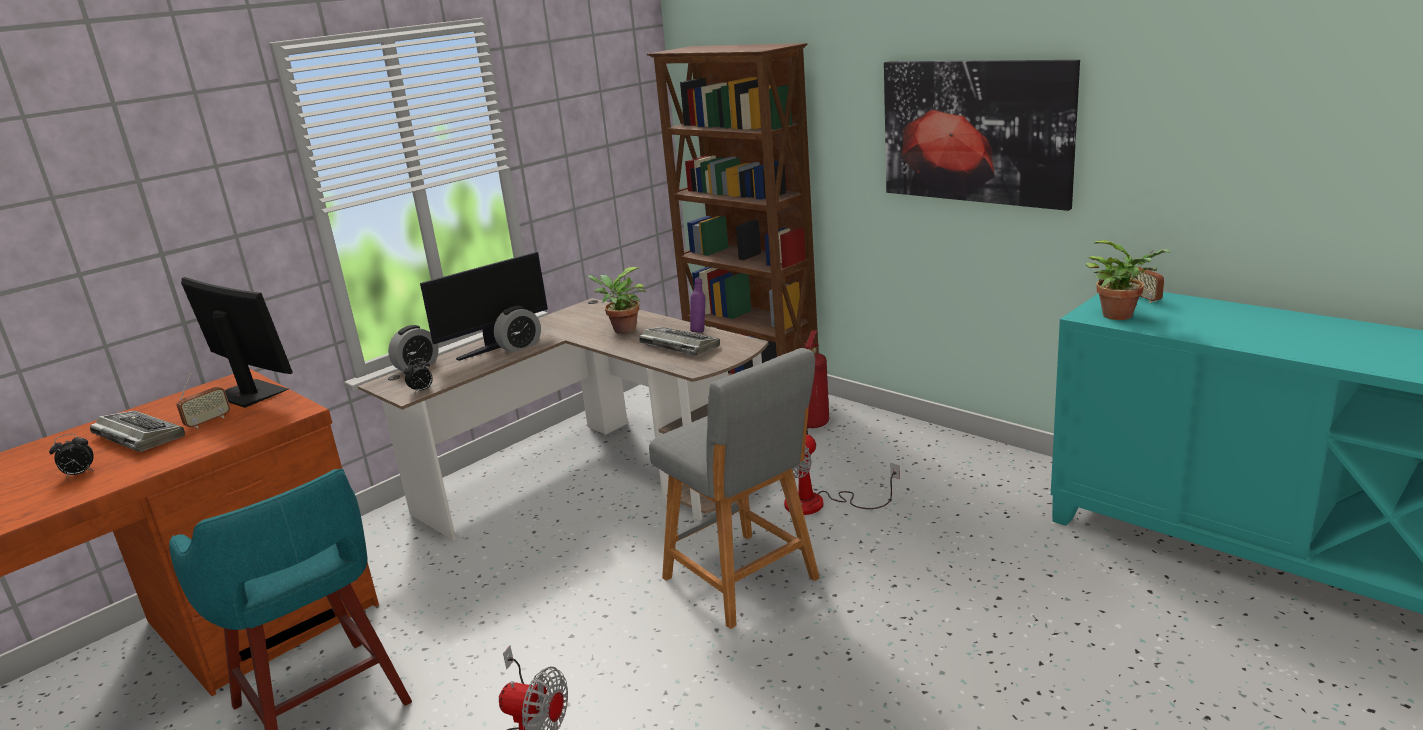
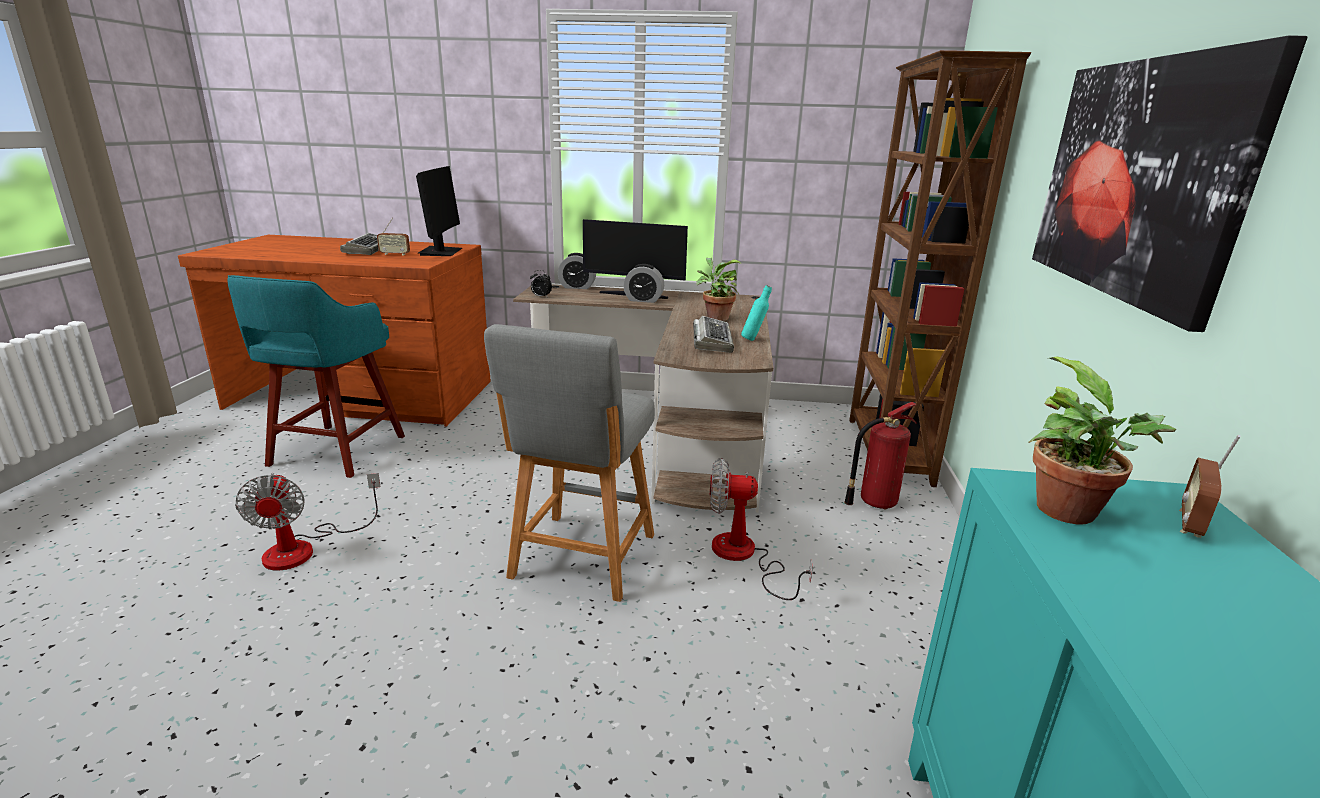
camera: 50 degrees right, 0 degrees up
(79, 474) = (314, 252): alarm clock -> none
(699, 331) = (754, 339): purple bottle -> turquoise bottle

